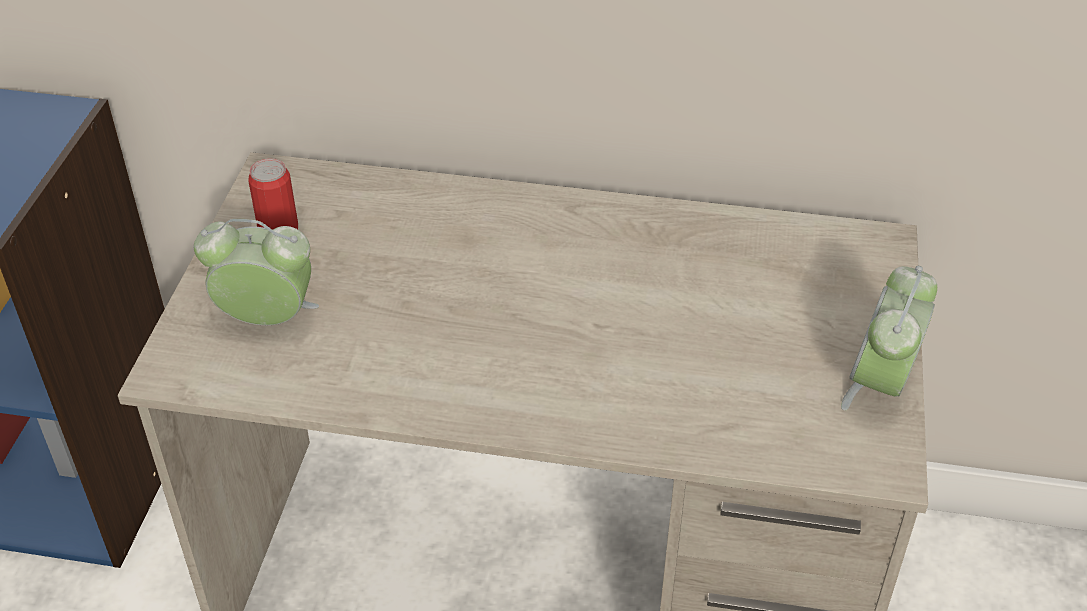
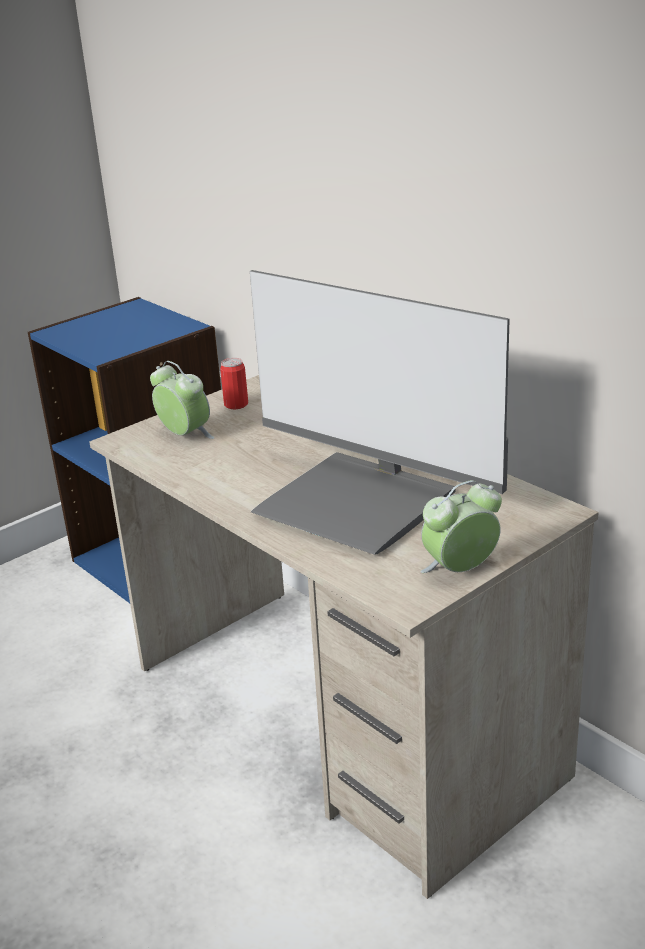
camera: 40 degrees right, 15 degrees down
(647, 333) = (358, 503): none -> monitor

